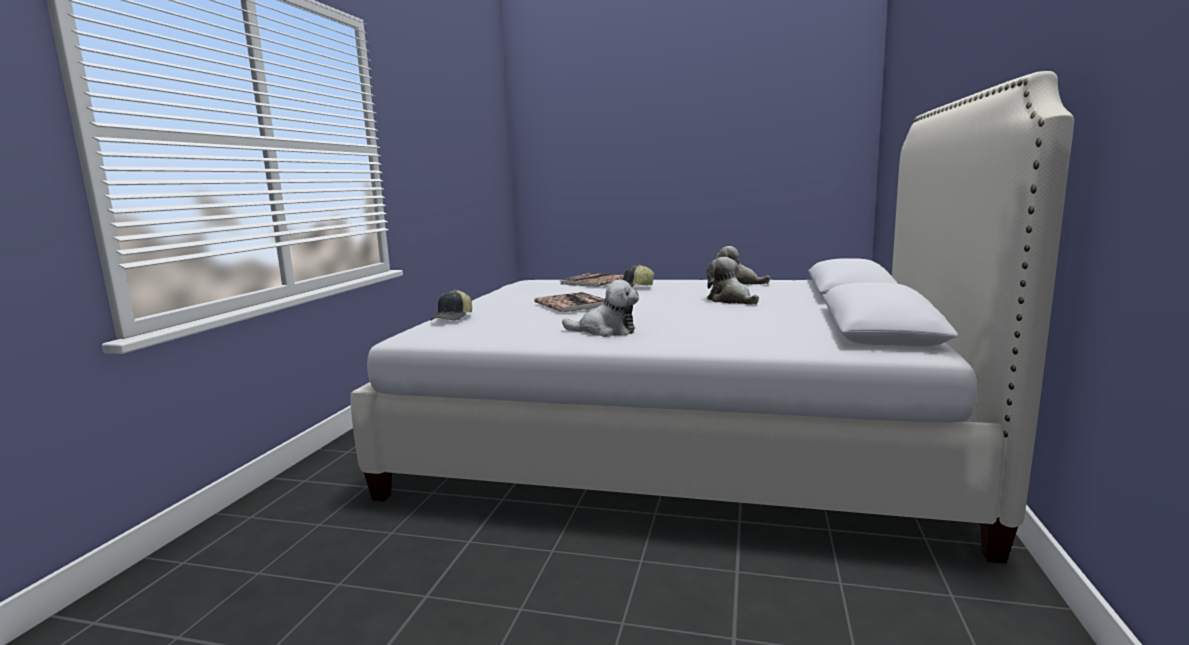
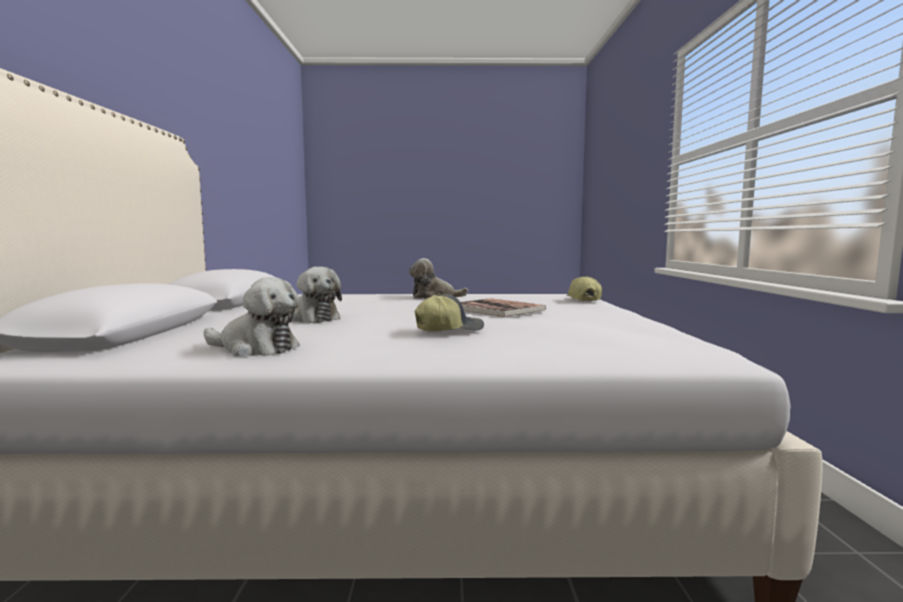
camera: 165 degrees right, 5 degrees down
(594, 281) = (535, 337): book -> none

